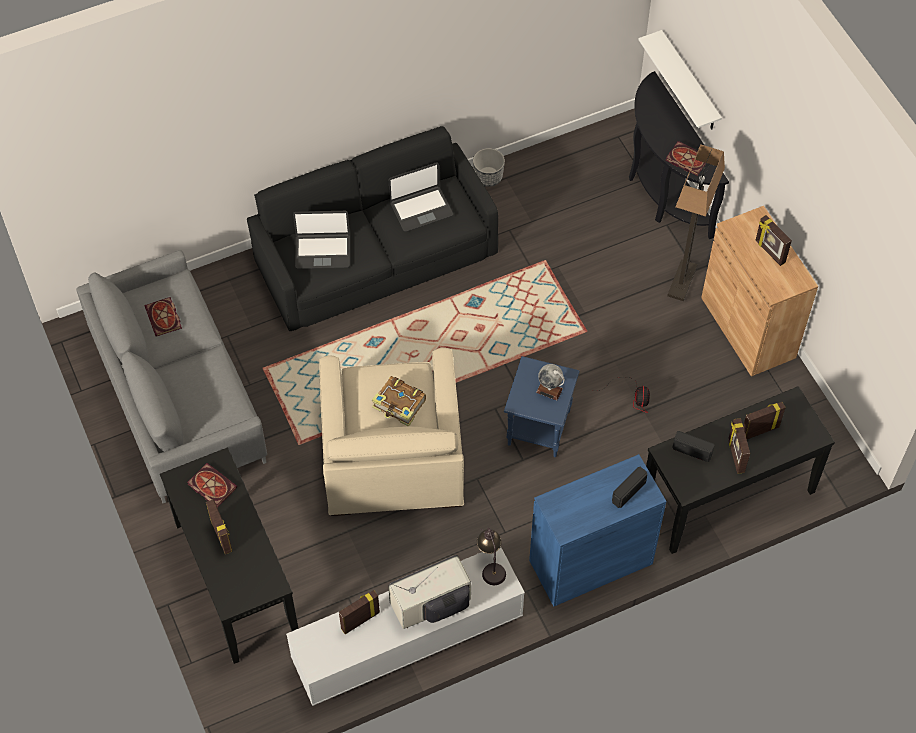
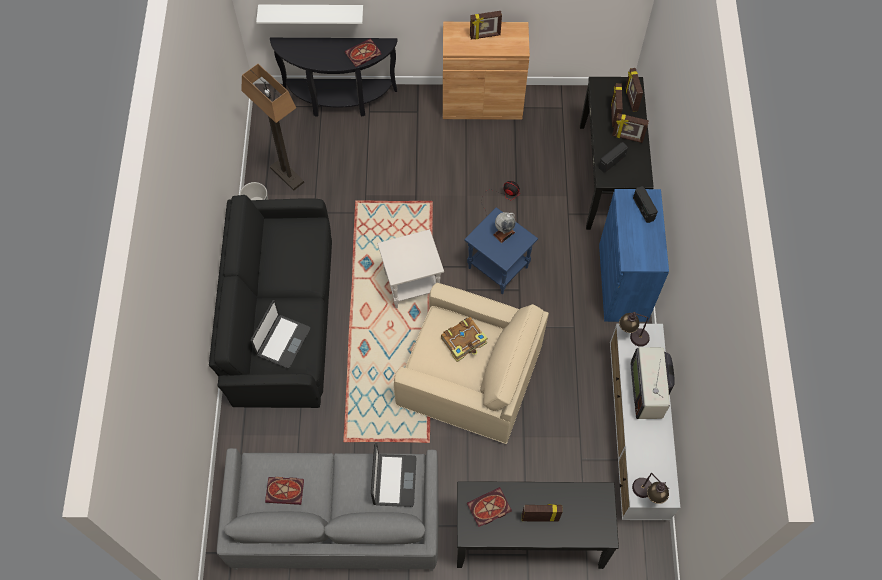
camera: 65 degrees left, 5 degrees up
(308, 646) = (647, 494): none -> table lamp
(360, 620) = (640, 447): picture frame -> picture frame (630, 99)
(421, 208) = (283, 253): laptop -> laptop (394, 480)
(473, 354) = (412, 284): none -> white side table
(682, 281) = (423, 124): floor lamp -> floor lamp (287, 175)

